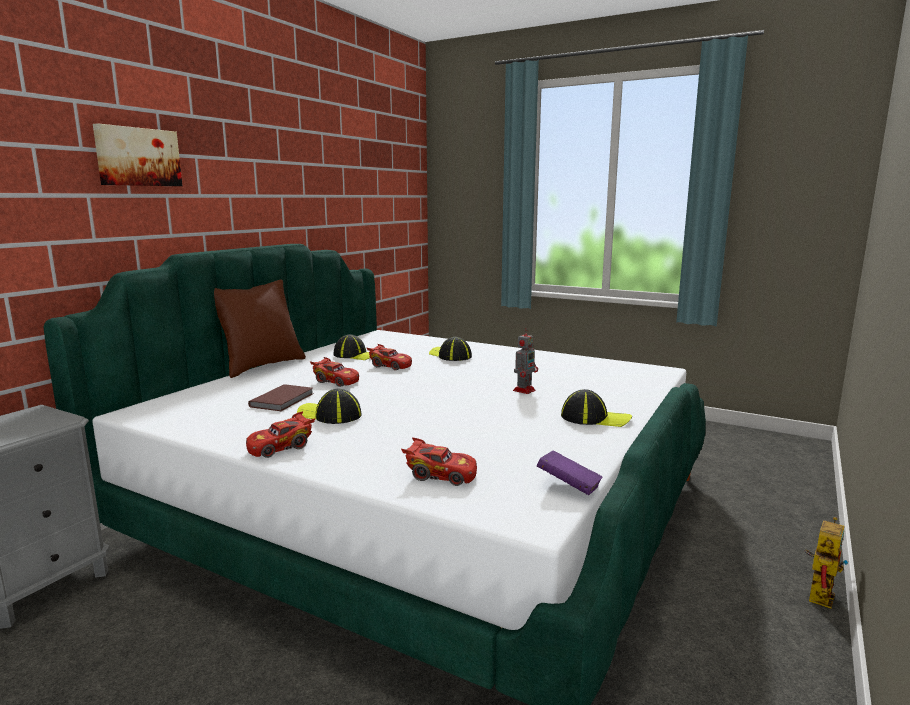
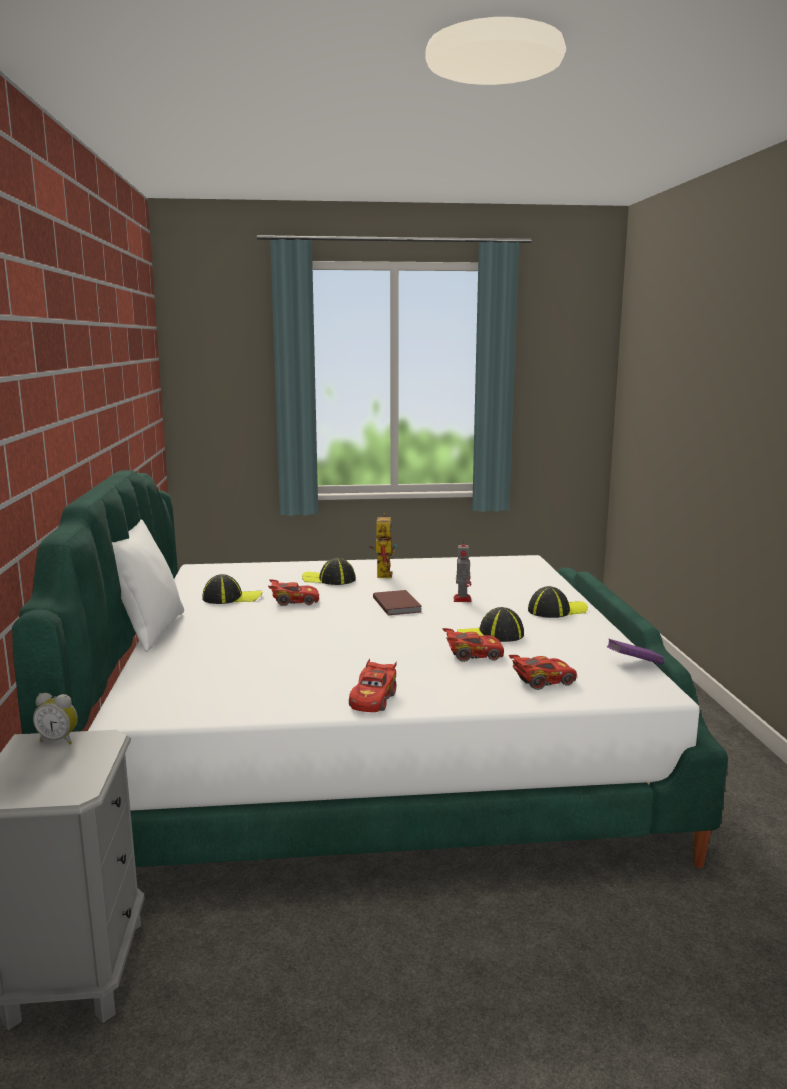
camera: 35 degrees left, 0 degrees up
(47, 414) = (59, 740): none -> alarm clock
(138, 157) = (29, 383): picture -> none
(262, 366) = (150, 631): brown pillow -> white pillow
(284, 400) = (268, 659): brown book -> brown book (398, 604)
(329, 415) = (348, 661): cap -> cap (491, 635)
(336, 381) = (276, 629): red toy car -> red toy car (473, 655)
(818, 592) = (707, 710): toy robot -> toy robot (382, 573)

